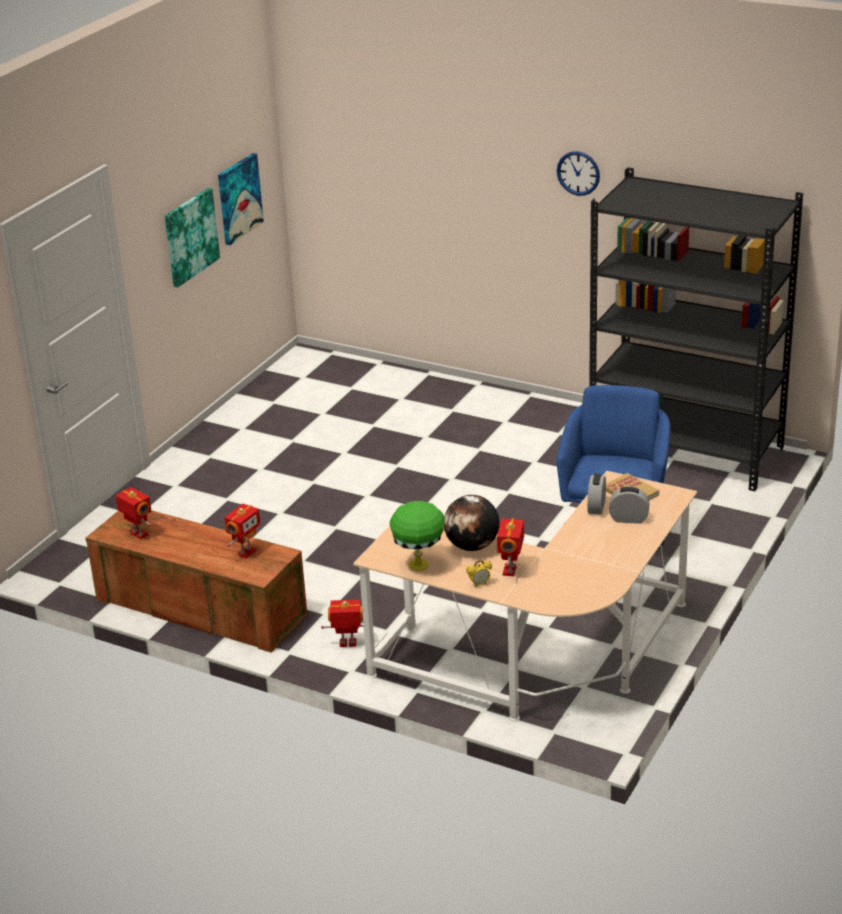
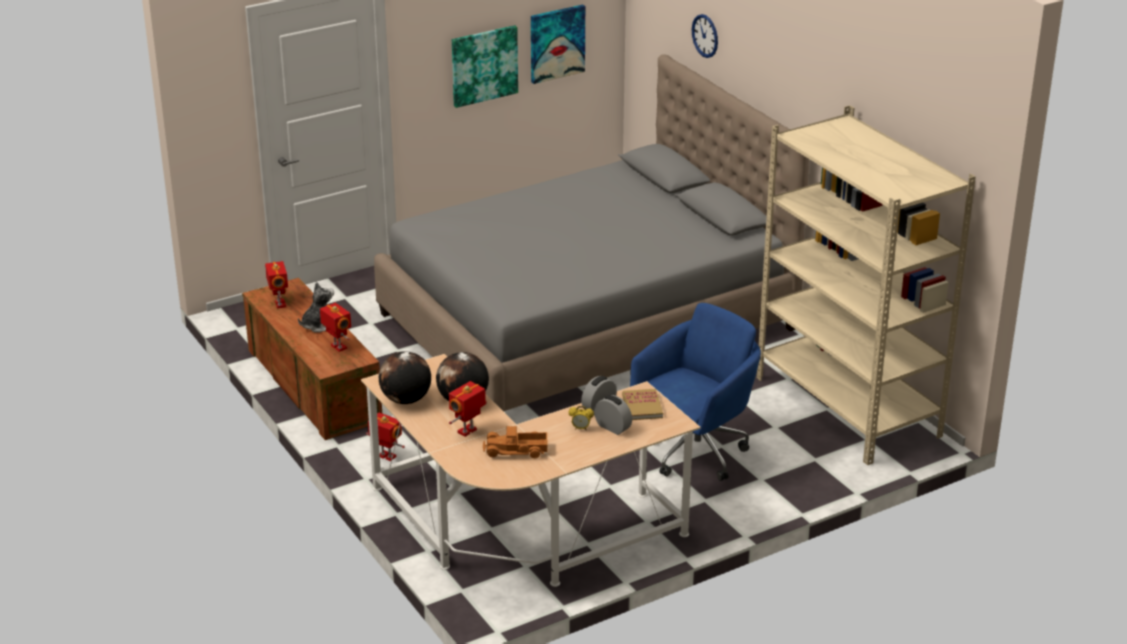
camera: 30 degrees right, 0 degrees up
(201, 539) = (318, 325): none -> plush toy
(246, 552) = (337, 347): toy robot -> toy robot turned 105 degrees counterclockwise
(392, 458) = (587, 321): none -> grey bed
(419, 565) = (405, 400): green table lamp -> globe
(479, 584) = (431, 432): alarm clock -> alarm clock (581, 428)
(574, 570) = (516, 451): none -> toy truck
(578, 173) = (818, 99): wall clock -> wall clock (705, 35)
(686, 451) = (847, 406): black bookcase -> beige bookcase

